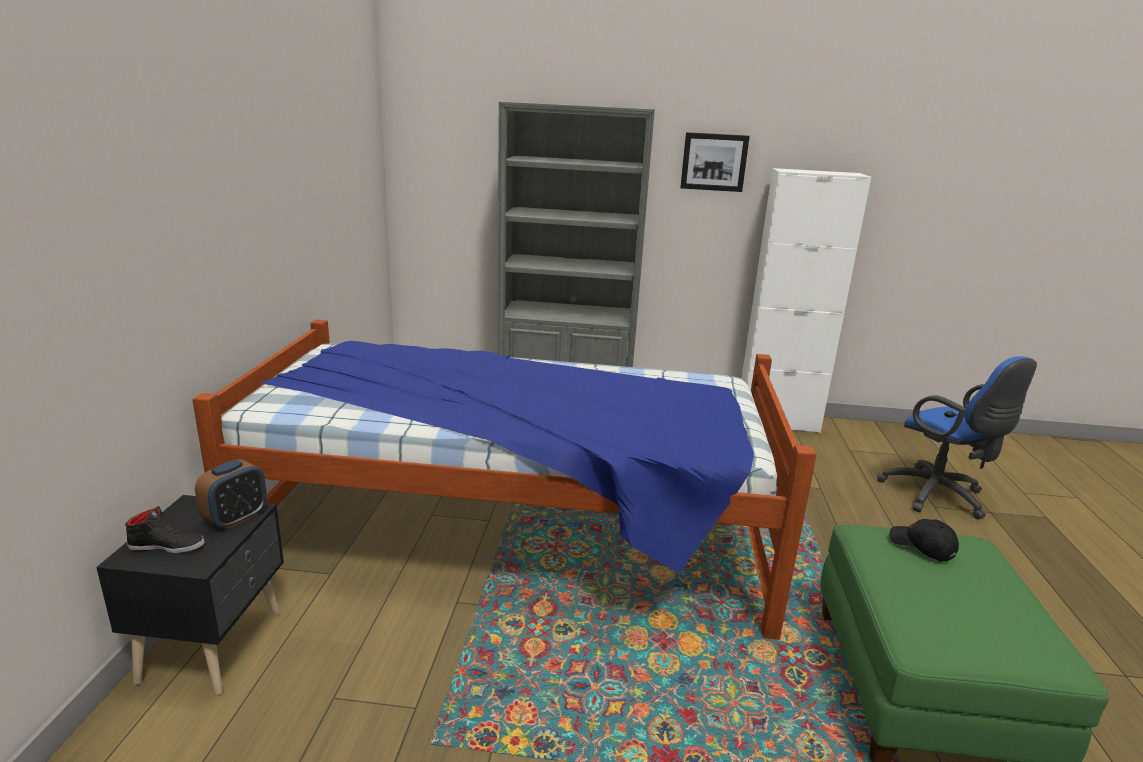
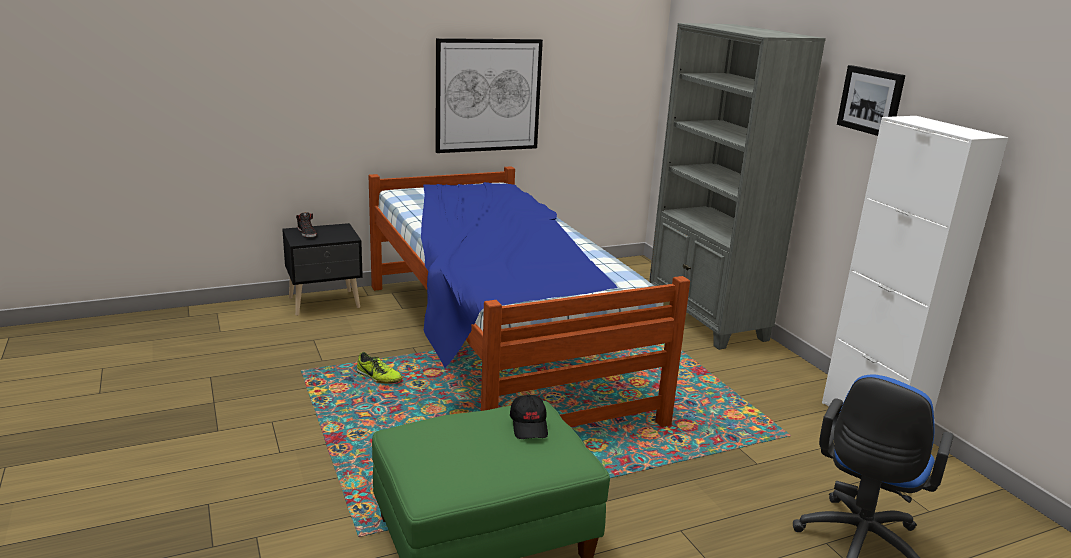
camera: 60 degrees right, 0 degrees up
(236, 518) = (340, 237): alarm clock -> none
(281, 225) = (488, 95): none -> picture
(519, 661) = (378, 378): none -> shoe
(921, 547) = (529, 426): black cap -> black cap turned 150 degrees clockwise

